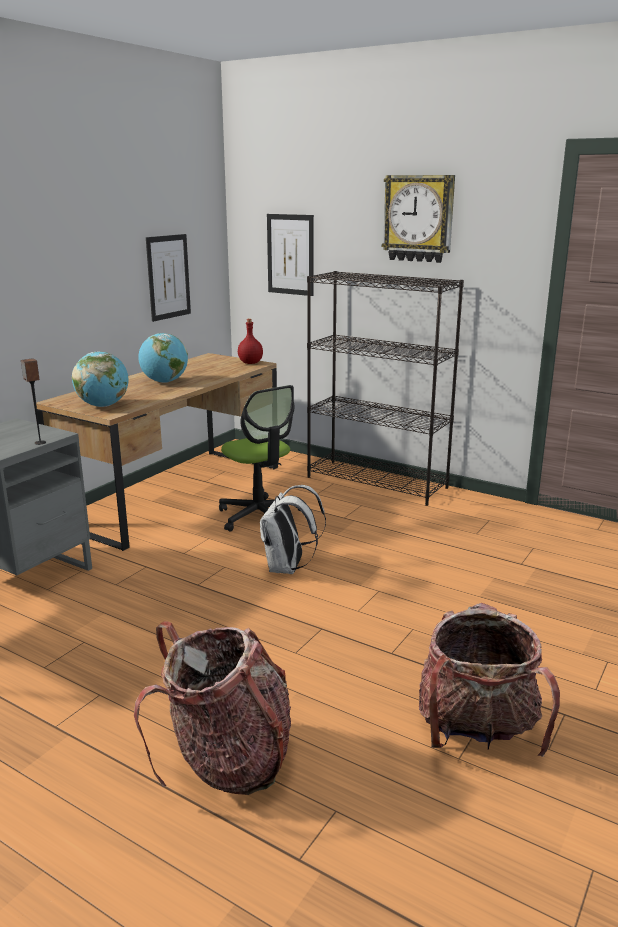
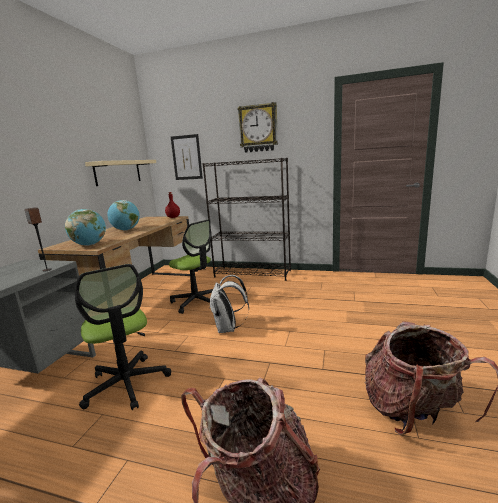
camera: 15 degrees left, 5 degrees down
(122, 614) = (127, 384): none -> office chair
(168, 277) = (118, 172): picture -> beige shelf

